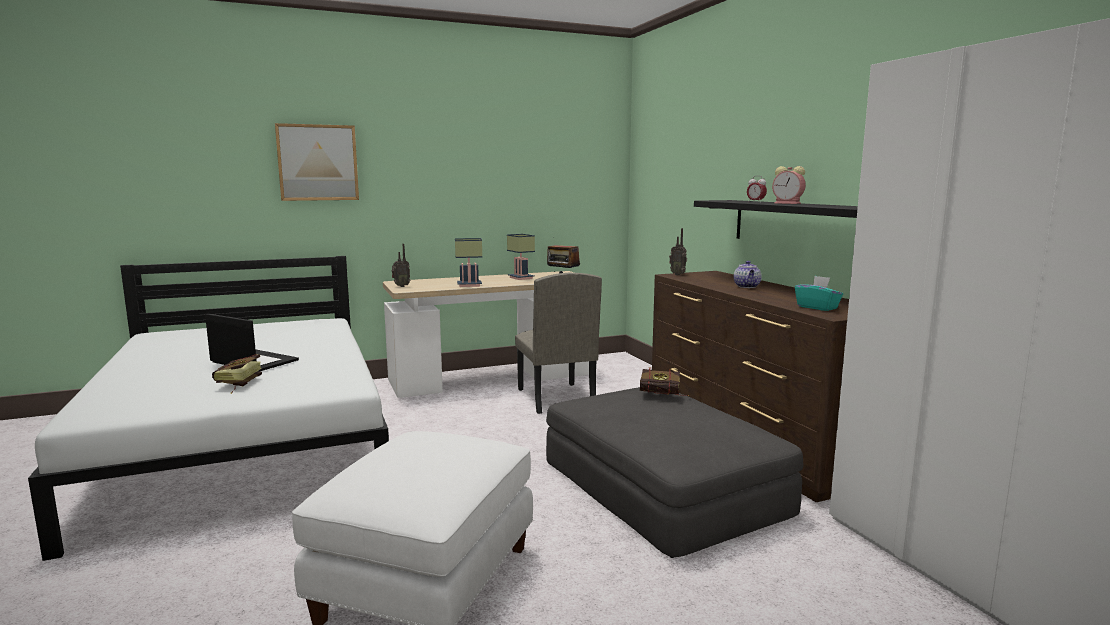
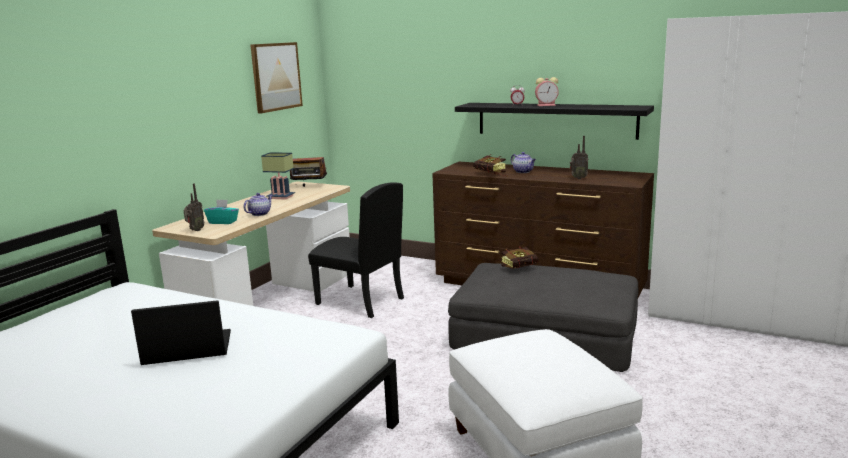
camera: 40 degrees left, 5 degrees up
(236, 385) = (242, 372): book -> book (492, 175)
(318, 162) = (65, 102): picture -> picture (276, 76)
(470, 285) = (260, 214): table lamp -> teapot
(555, 398) = (359, 301): beige chair -> black chair
(678, 274) = (449, 170): radio -> radio (578, 178)
(817, 307) = (607, 180): turquoise tissue box -> turquoise tissue box (223, 222)

